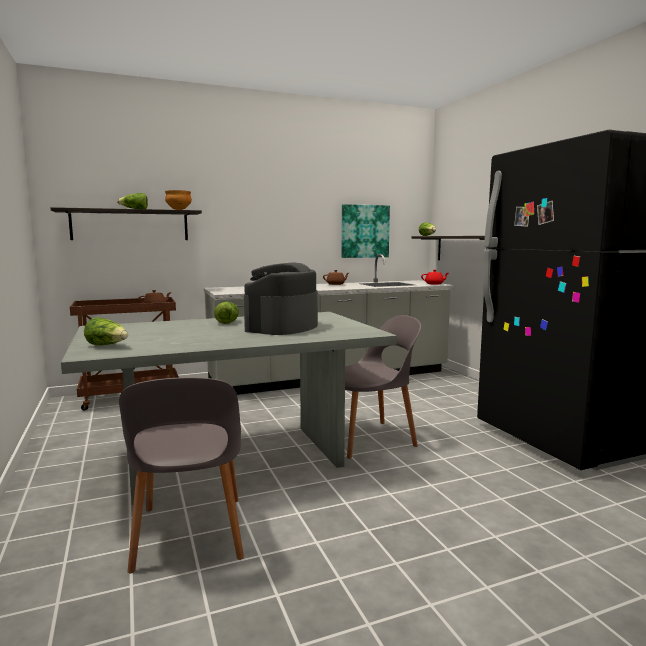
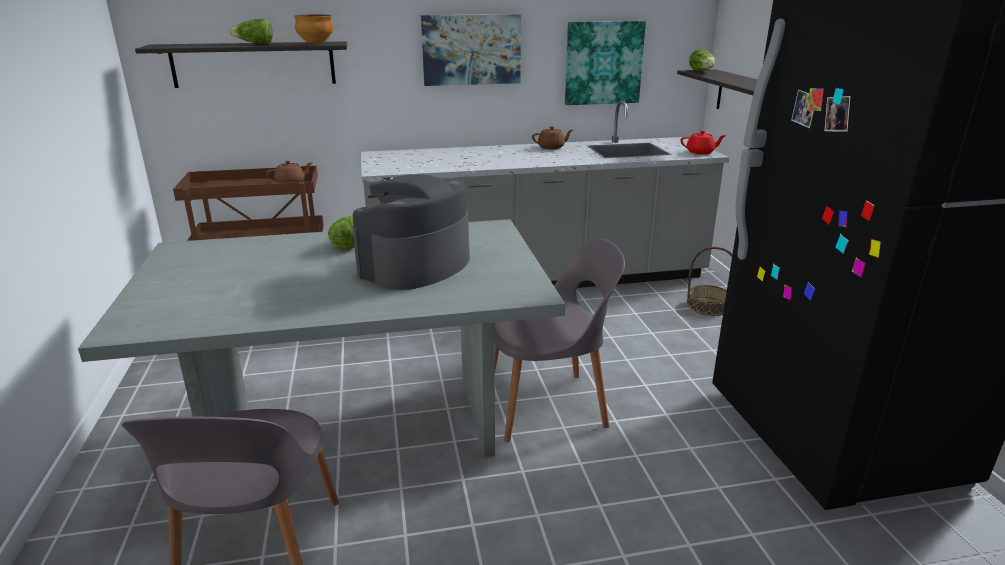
camera: 10 degrees right, 15 degrees up
(107, 345) = (159, 305): lettuce -> none
(280, 220) = (471, 50): none -> picture
(453, 384) = (708, 306): none -> basket

